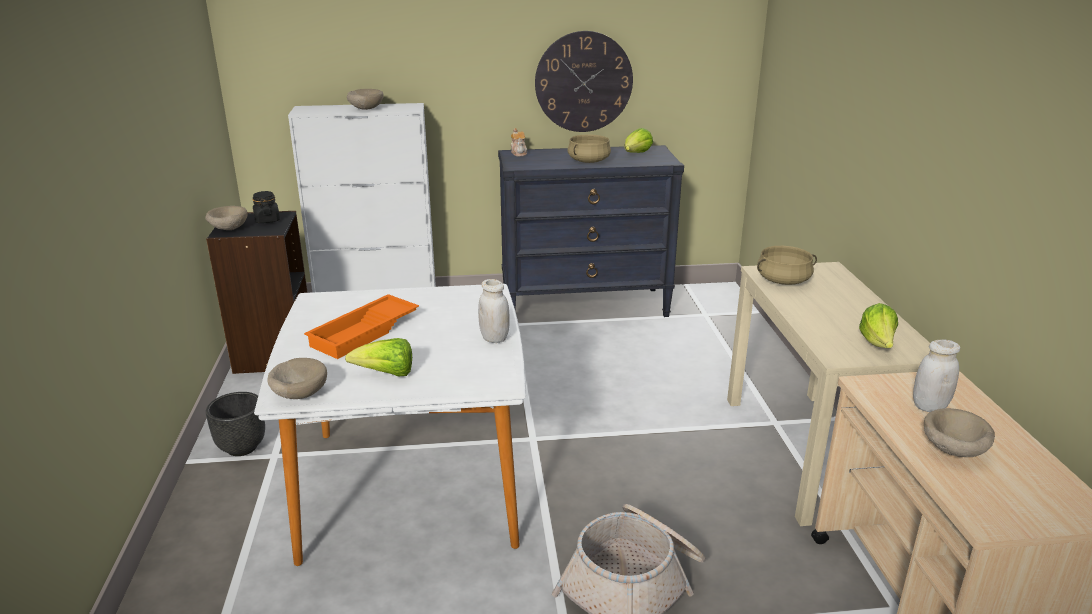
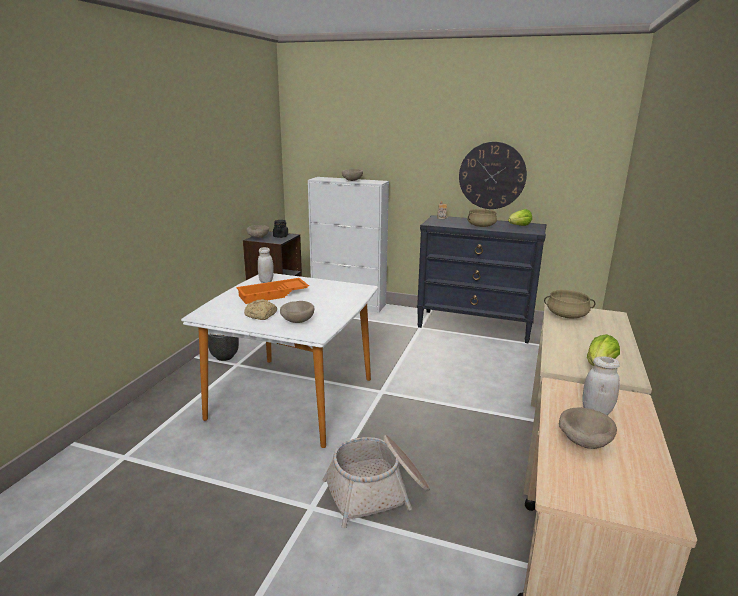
camera: 25 degrees right, 5 degrees down
(299, 393) = (209, 315): beige bowl -> beige bowl (297, 321)
(386, 374) = (261, 316): lettuce -> bread
(494, 338) = (338, 311): white jar -> white jar (266, 281)

